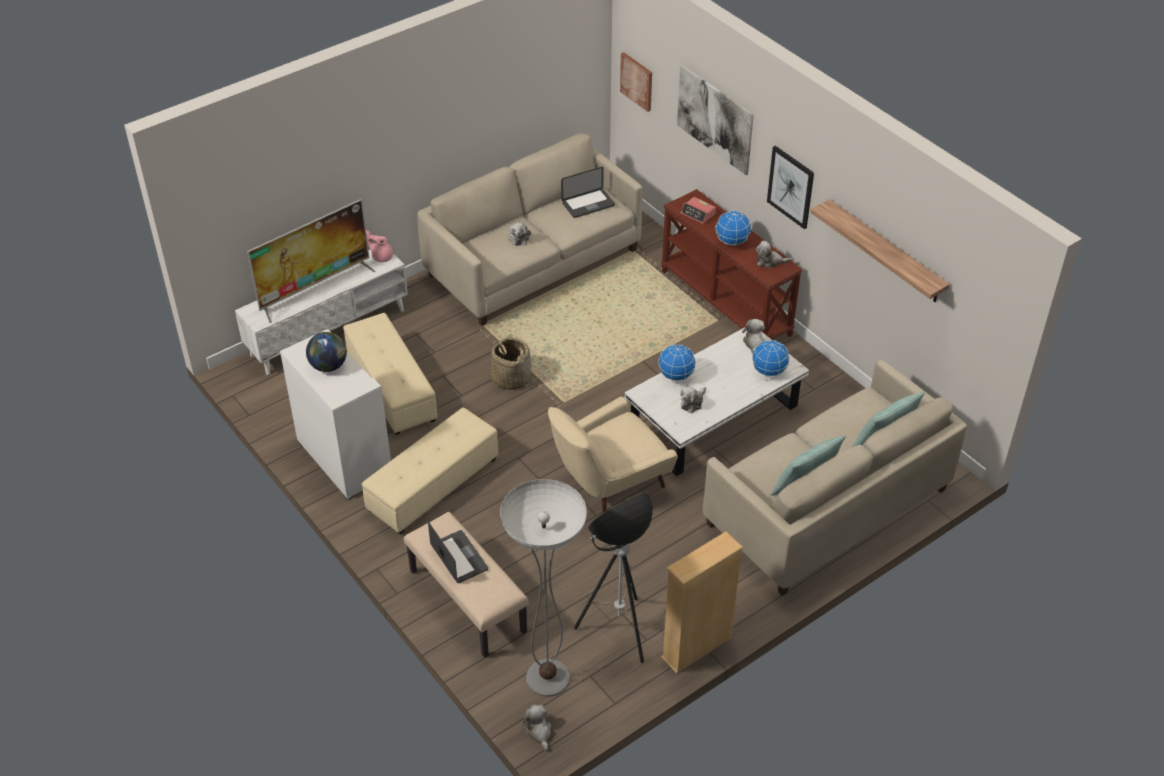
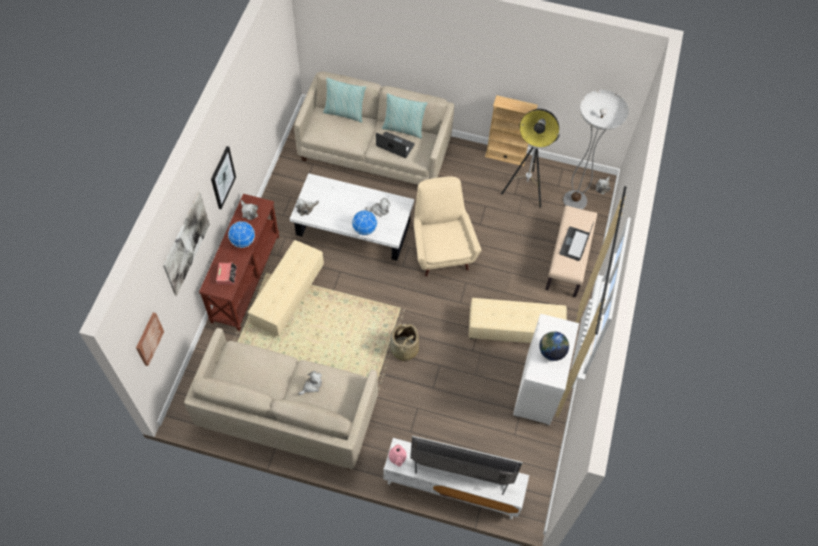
camera: 130 degrees left, 15 degrees up
(392, 387) = (465, 408): beige ottoman -> beige ottoman (288, 295)
(588, 204) = (243, 367): laptop -> laptop (395, 145)
(609, 484) = (441, 248): beige armchair -> beige armchair turned 120 degrees counterclockwise
(769, 371) = (324, 189): globe -> none
(885, 252) = (256, 103): shelf -> none

